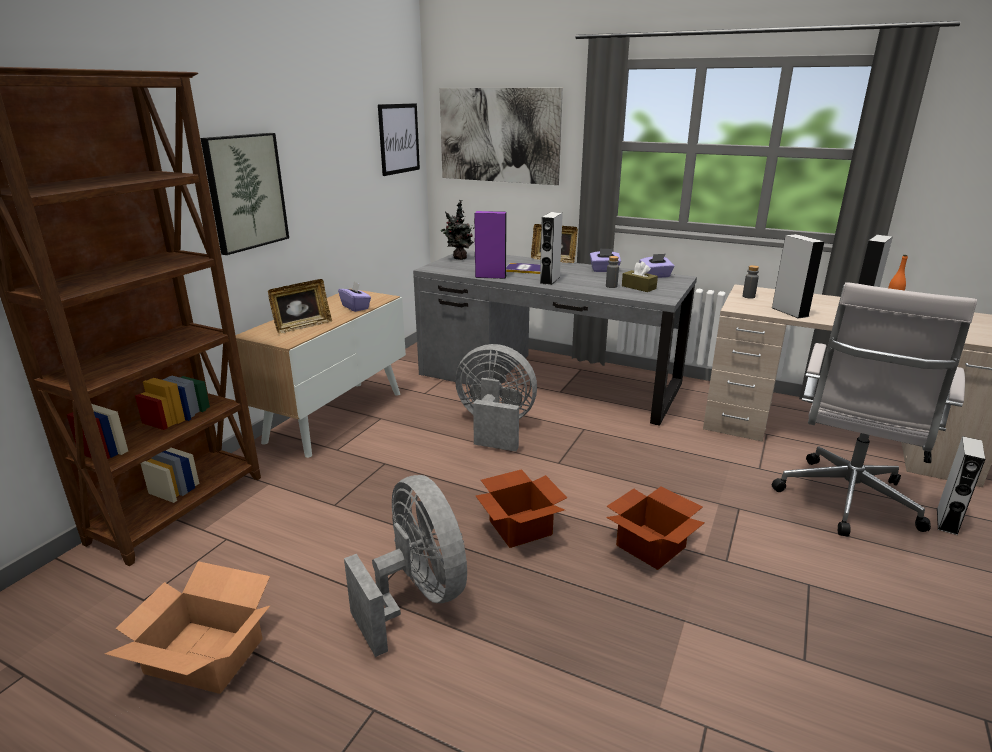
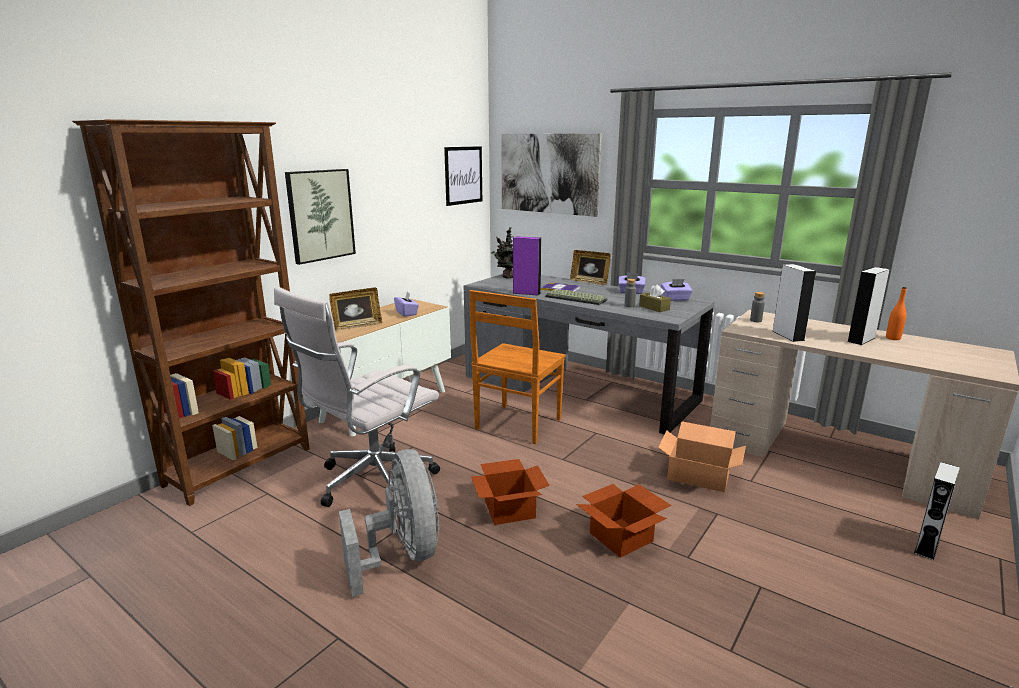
camera: 10 degrees right, 5 degrees down
(204, 655) = (223, 578): cardboard box -> cardboard box (698, 474)
(495, 427) = (517, 425): grey fan -> brown chair
(550, 280) = (577, 298): grey speaker -> keyboard
(846, 502) = (827, 519): white office chair -> white office chair (371, 483)

